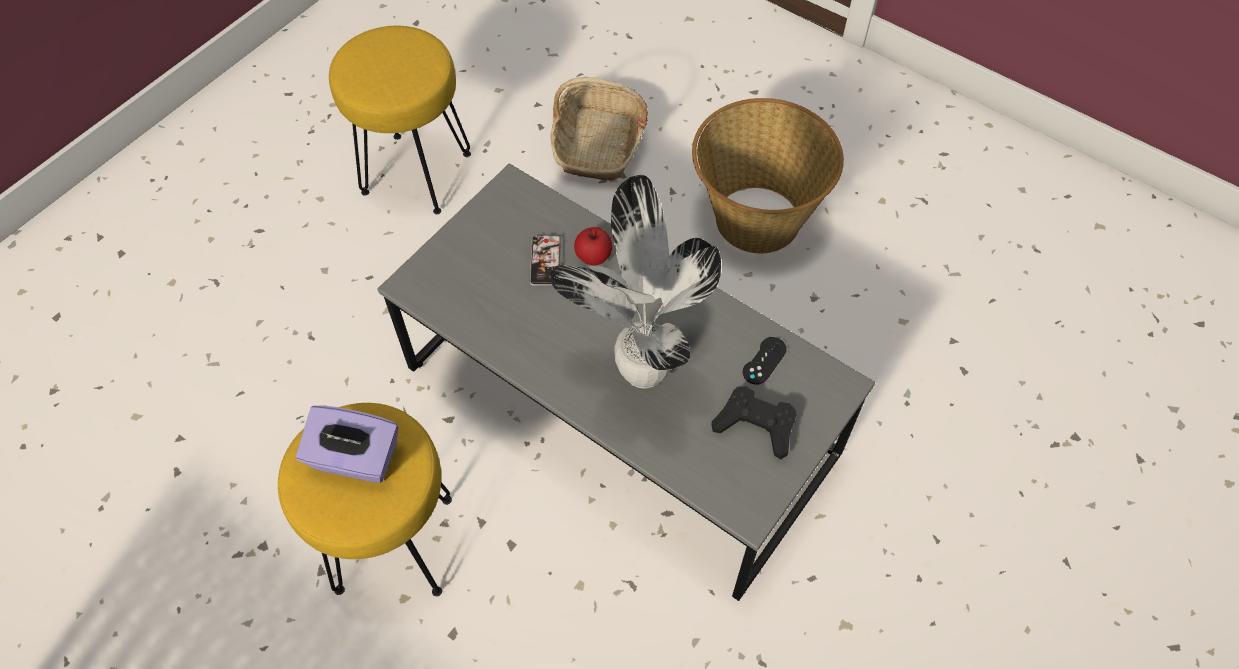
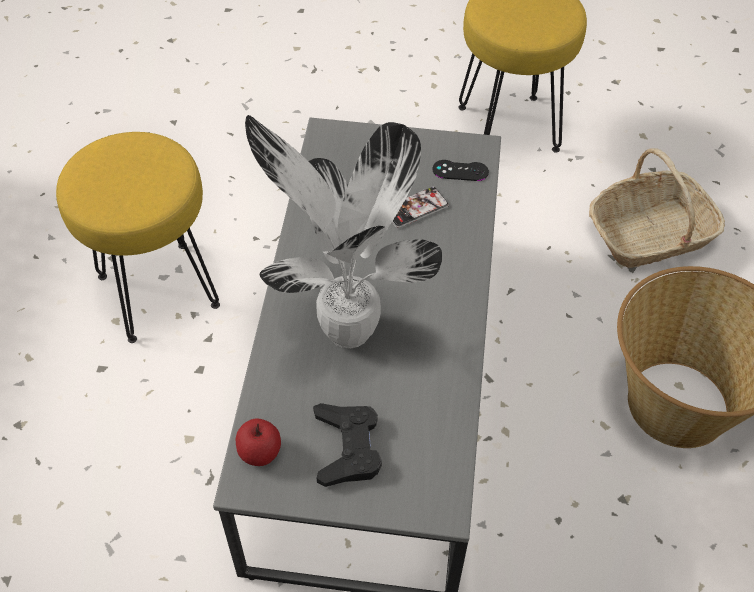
camera: 60 degrees right, 5 degrees down
(355, 459) = (134, 172): purple tissue box -> none
(593, 256) = (446, 238): apple -> apple (260, 452)
(764, 361) = (425, 424): black game controller -> black game controller (460, 171)

